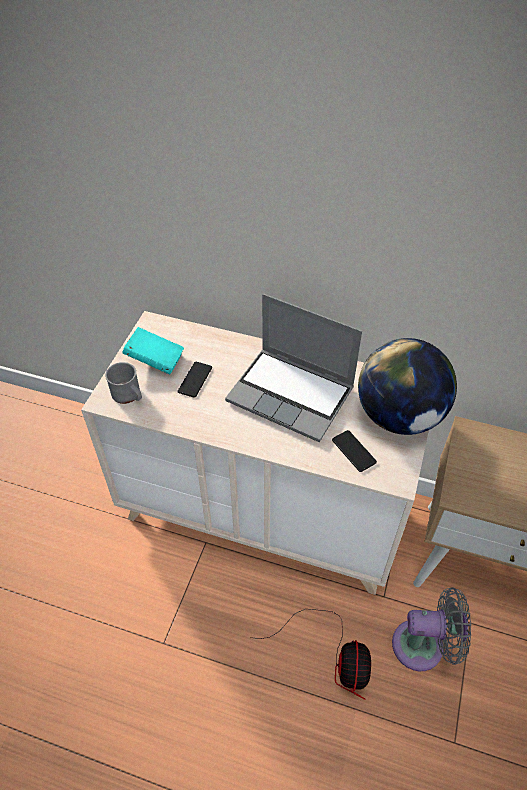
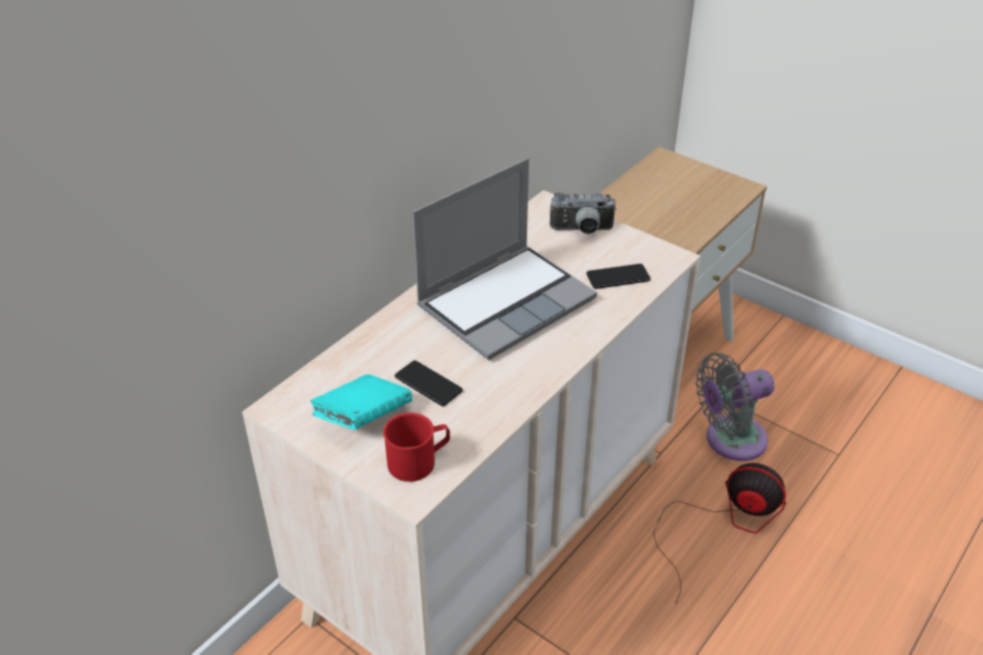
camera: 70 degrees left, 10 degrees down
(129, 395) = (419, 461): grey mug -> red mug
(399, 416) = (582, 231): globe -> camera
(423, 646) = (730, 440): grey fan -> grey fan turned 135 degrees counterclockwise

